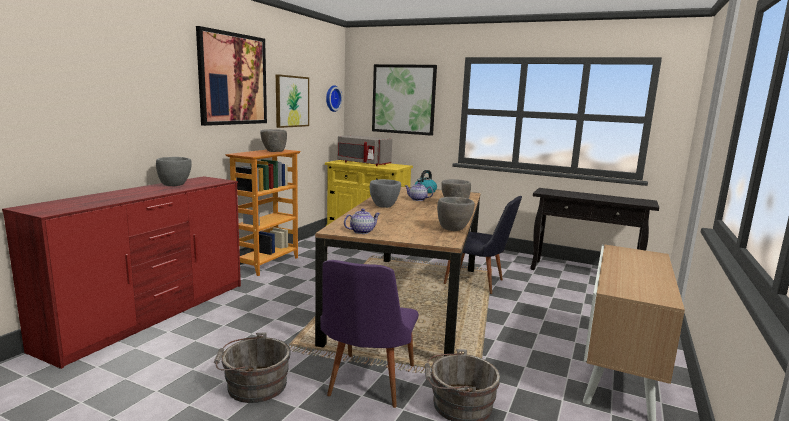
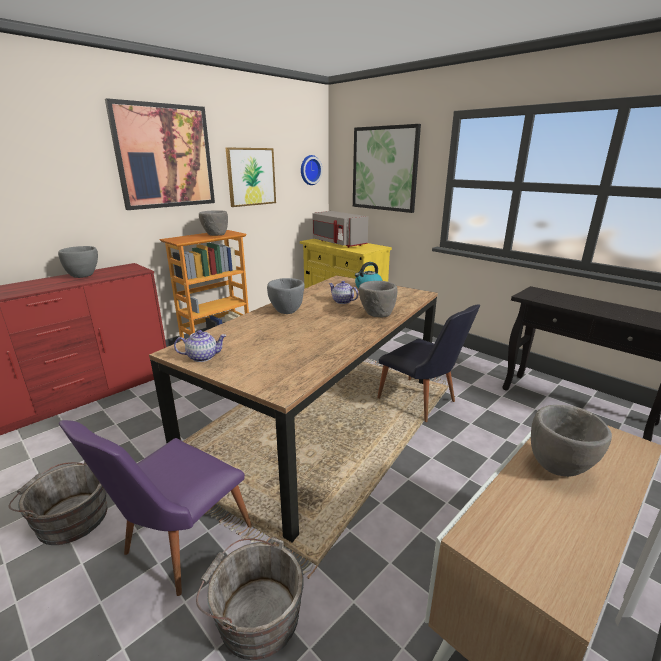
camera: 20 degrees right, 10 degrees up
(454, 229) = (322, 364): grey bowl -> grey bowl (559, 467)

